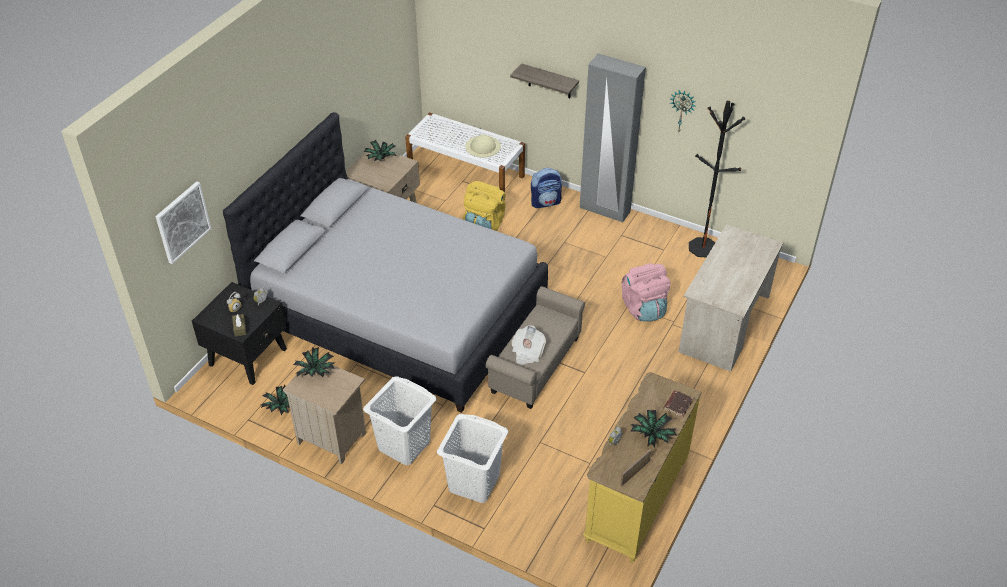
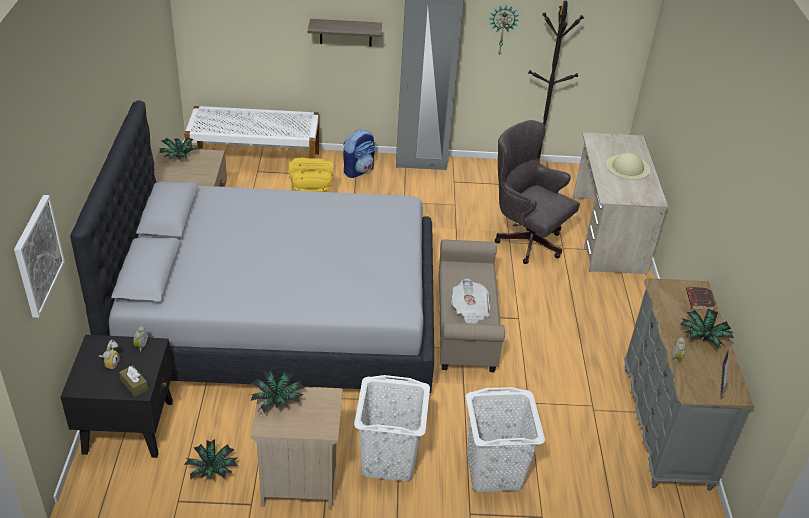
camera: 30 degrees left, 5 degrees down
(483, 146) = (277, 124): beige hat -> beige hat (627, 167)
(636, 501) = (664, 426): yellow dresser -> grey dresser
(643, 308) = (526, 241): pink backpack -> grey office chair

